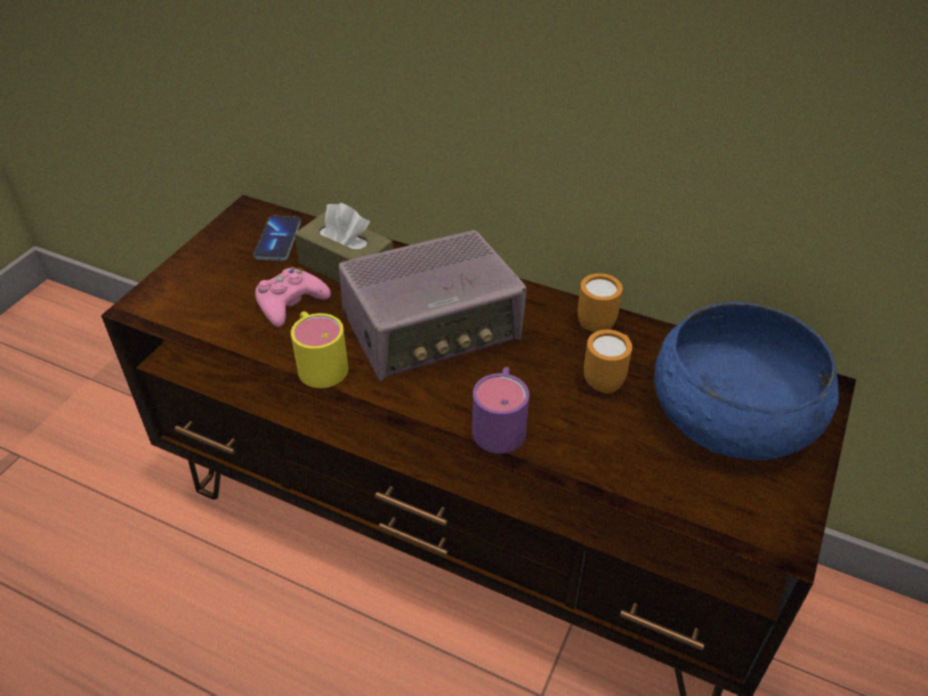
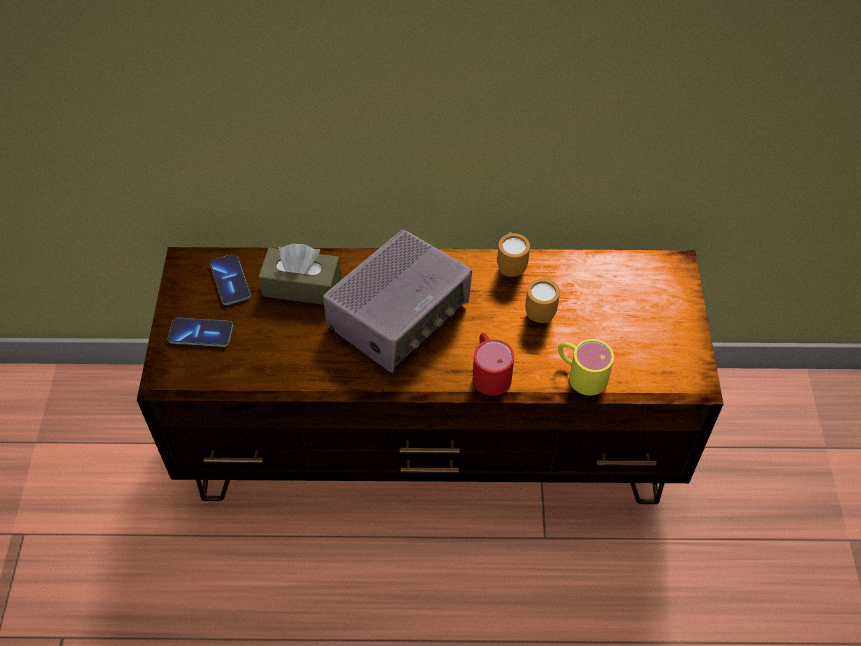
camera: 25 degrees left, 10 degrees up
(211, 277) = (201, 333): none -> phone
(290, 303) = (280, 334): pink game controller -> none
(319, 362) = (335, 374): yellow mug -> yellow mug (580, 374)
(500, 422) = (489, 371): purple mug -> red mug
(734, 411) = (631, 304): blue bowl -> none

